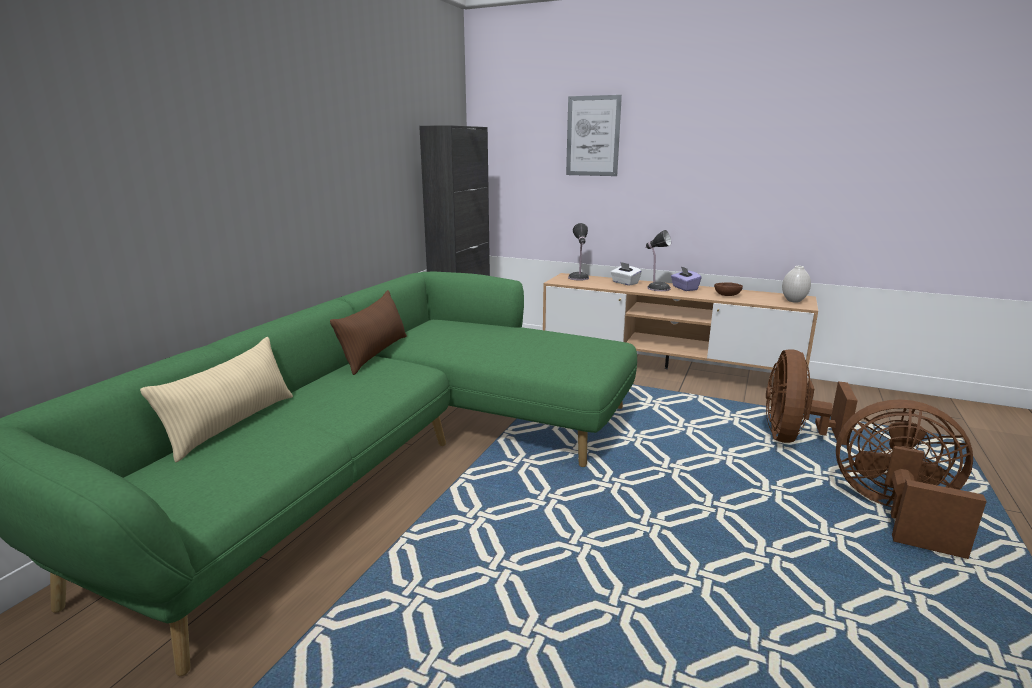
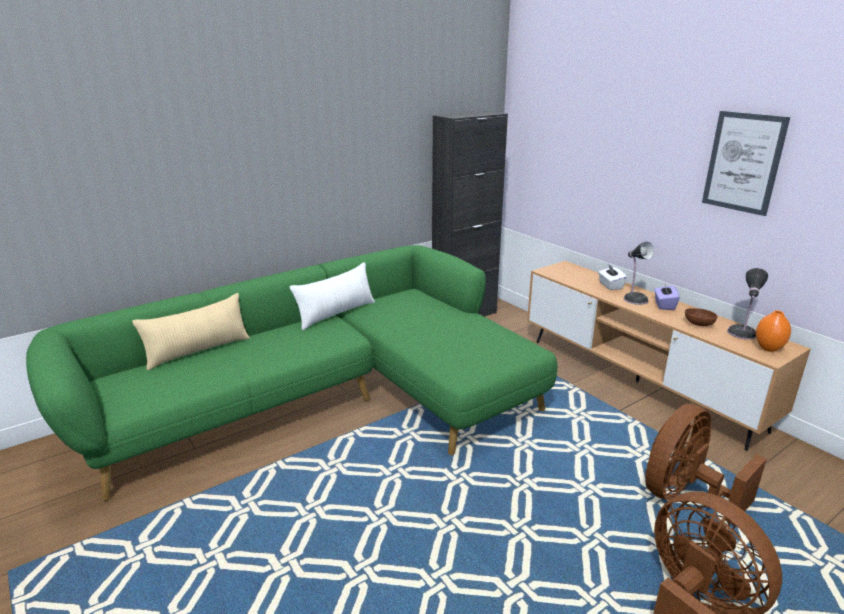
camera: 30 degrees right, 5 degrees up
(374, 353) = (336, 313): brown pillow -> white pillow
(578, 278) = (572, 271): table lamp -> table lamp (741, 334)
(593, 136) = (605, 130): picture -> picture (743, 162)
(793, 301) = (768, 348): white vase -> orange vase

